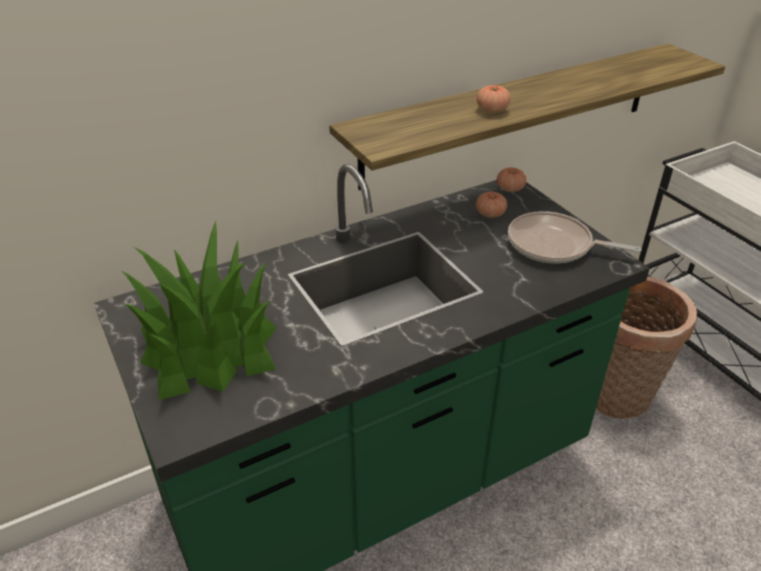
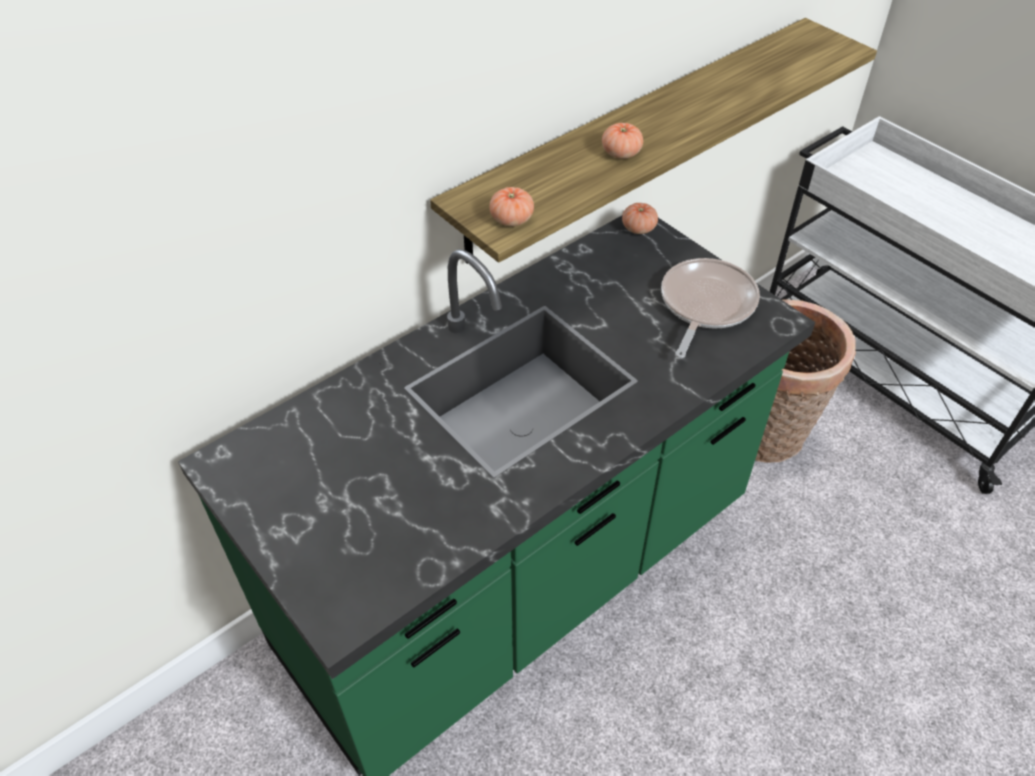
camera: 10 degrees left, 10 degrees up
(209, 347) = (339, 502): potted plant -> none
(490, 214) = (623, 268): tomato -> tomato (511, 219)
(554, 245) = (705, 305): frying pan -> frying pan turned 105 degrees clockwise

